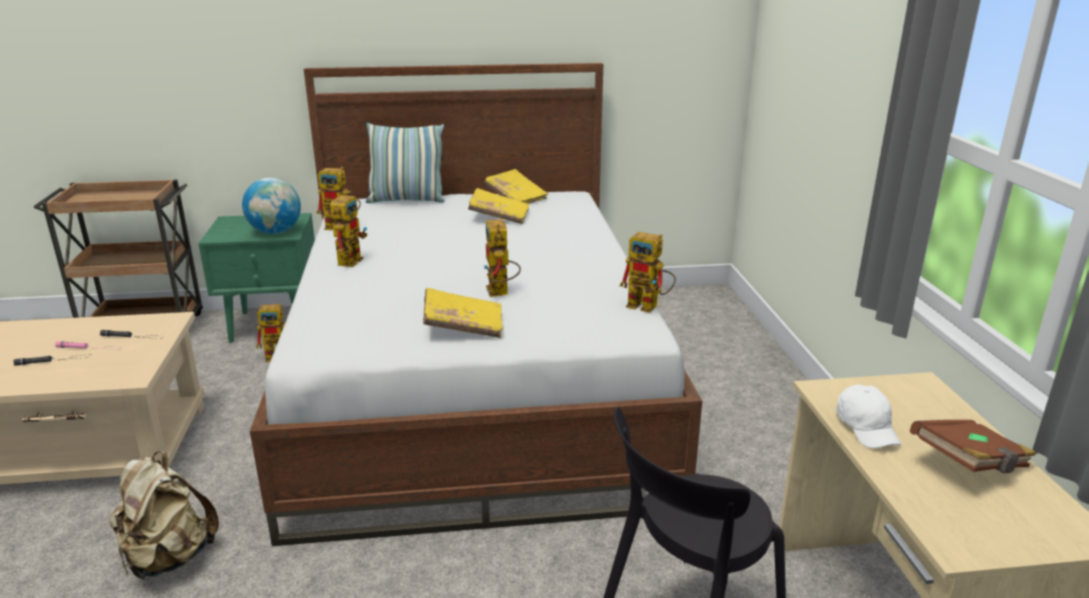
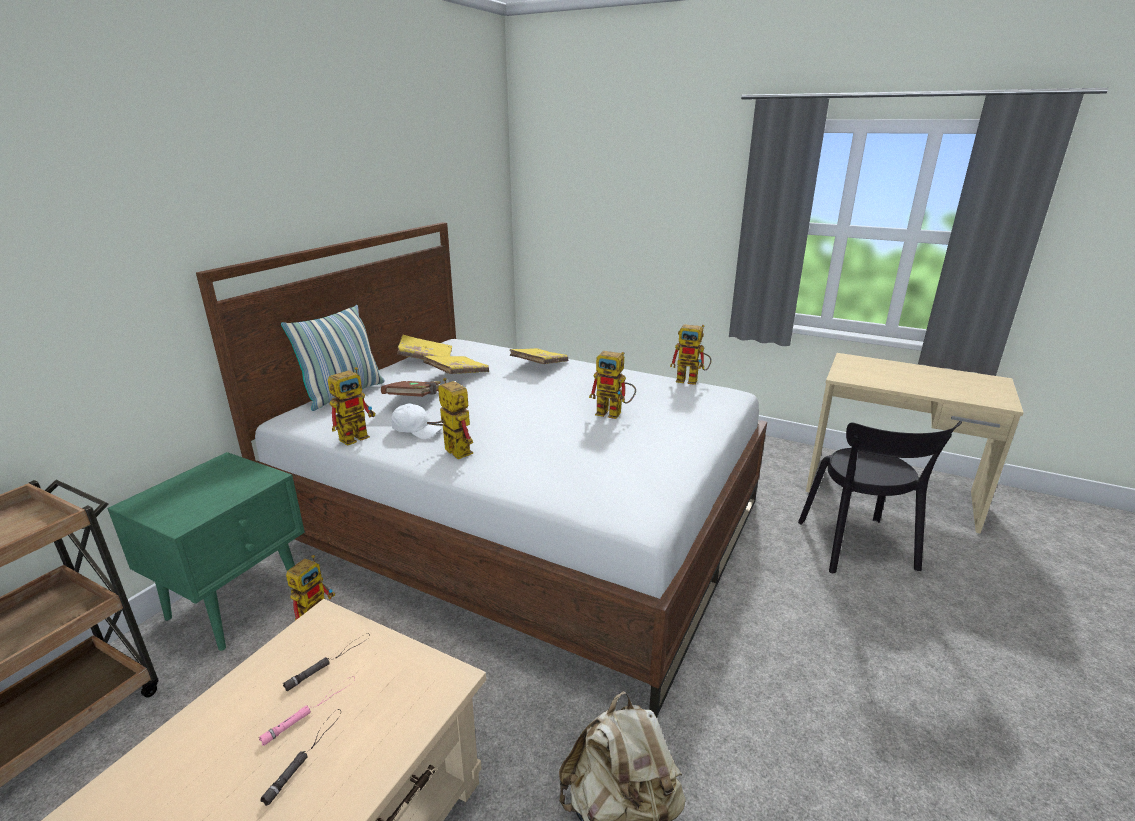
camera: 55 degrees left, 0 degrees up
(275, 232) = (244, 483): globe -> none
(463, 326) = (660, 441): yellow book -> yellow book (539, 365)
(649, 306) = (692, 380): toy robot -> toy robot turned 45 degrees clockwise
(867, 428) = (888, 382): white cap -> white cap (416, 430)
(969, 464) = (932, 377): brown book -> brown book (415, 400)

